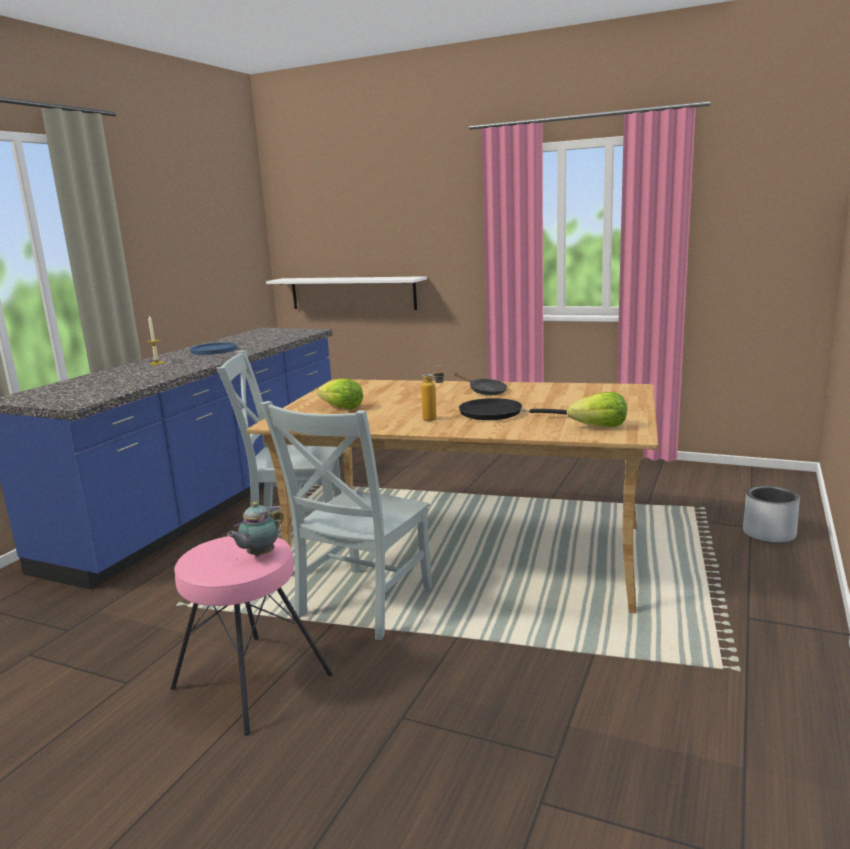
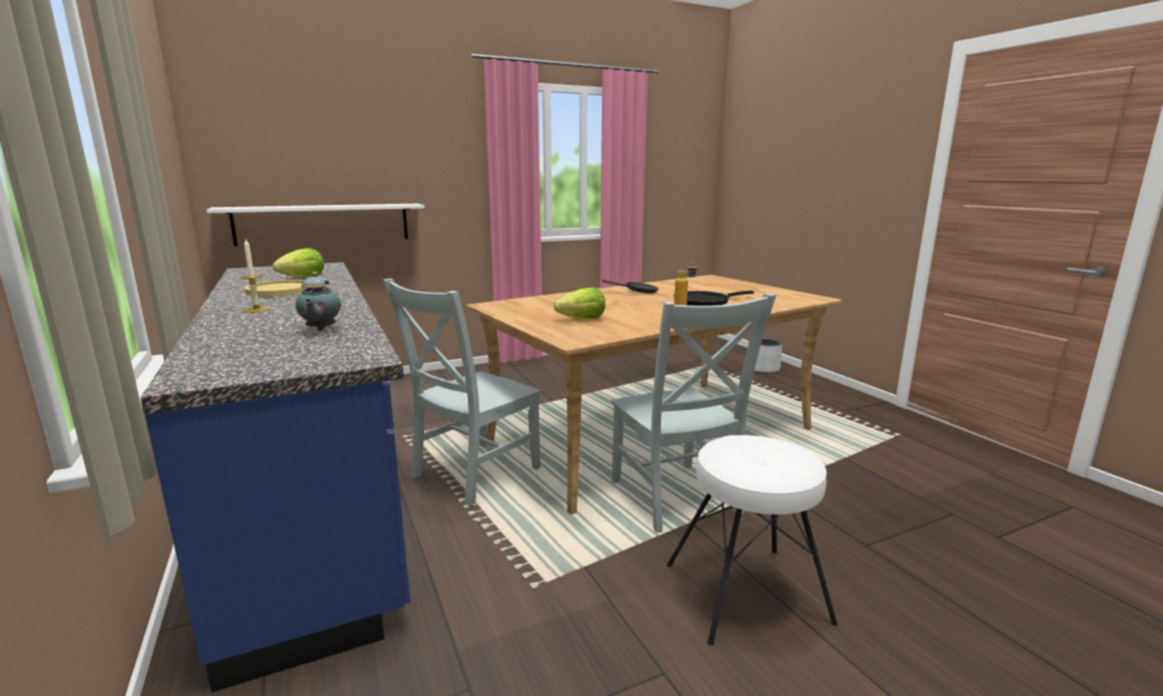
camera: 50 degrees left, 0 degrees up
(213, 350) = (280, 290): blue plate -> yellow plate
(251, 682) = (747, 593): pink stool -> white stool
(259, 555) = (780, 448): teapot -> teapot (320, 330)
(600, 427) = (786, 297): lettuce -> lettuce (303, 278)

